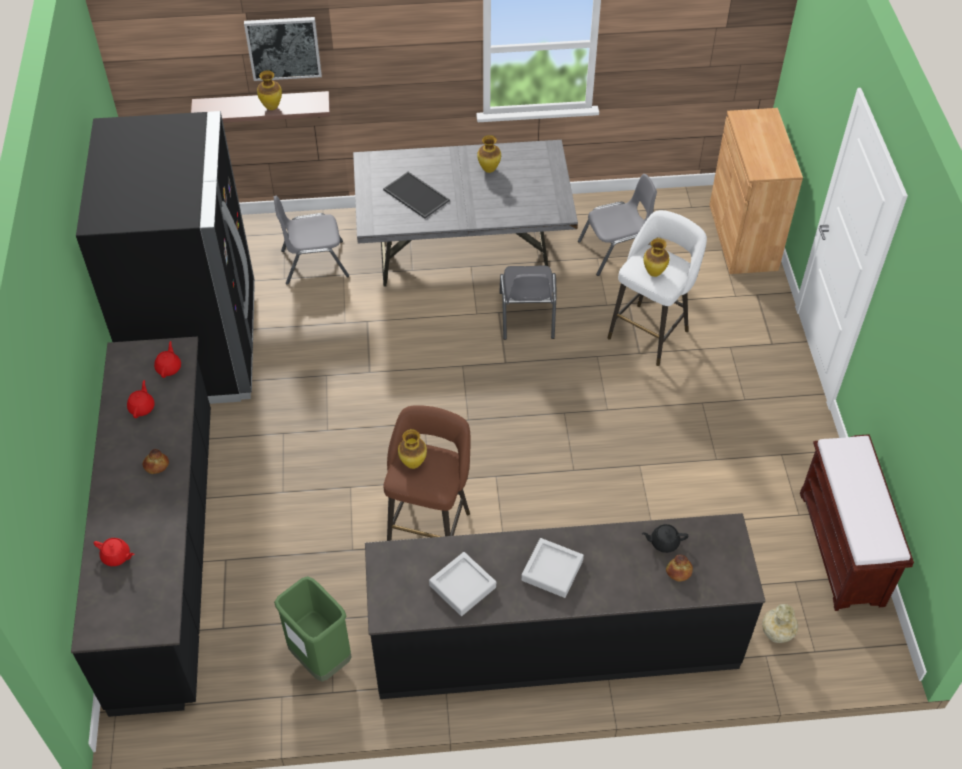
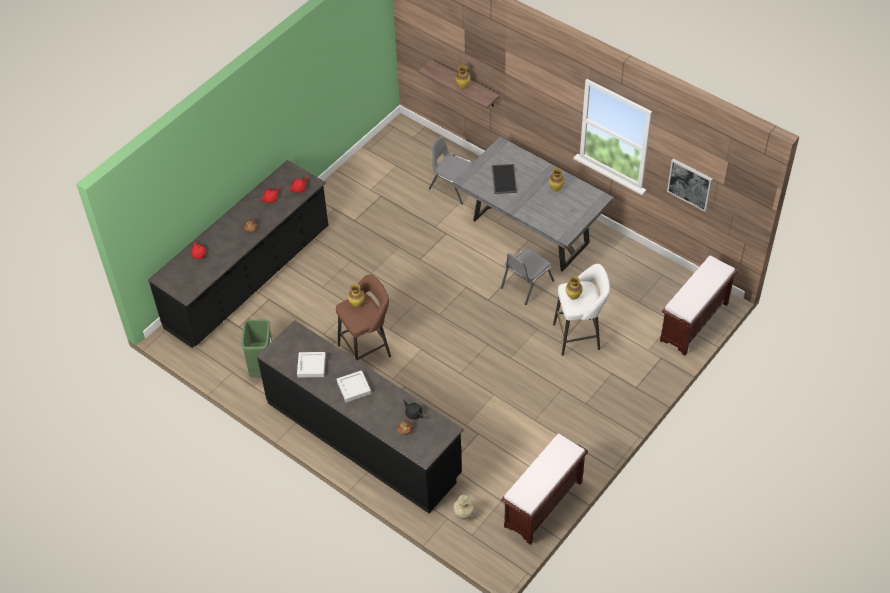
camera: 45 degrees right, 0 degrees up
(199, 346) = (357, 193): black fridge -> none
(283, 47) = (479, 58): picture -> picture (690, 184)
(616, 251) = (613, 283): grey chair -> none
(743, 237) = (694, 323): brown cabinet -> brown bench

